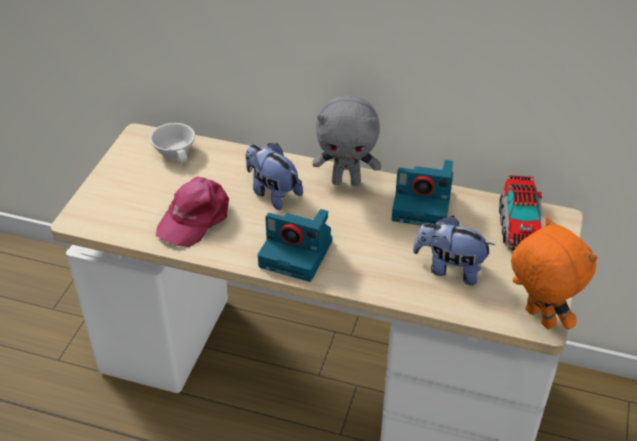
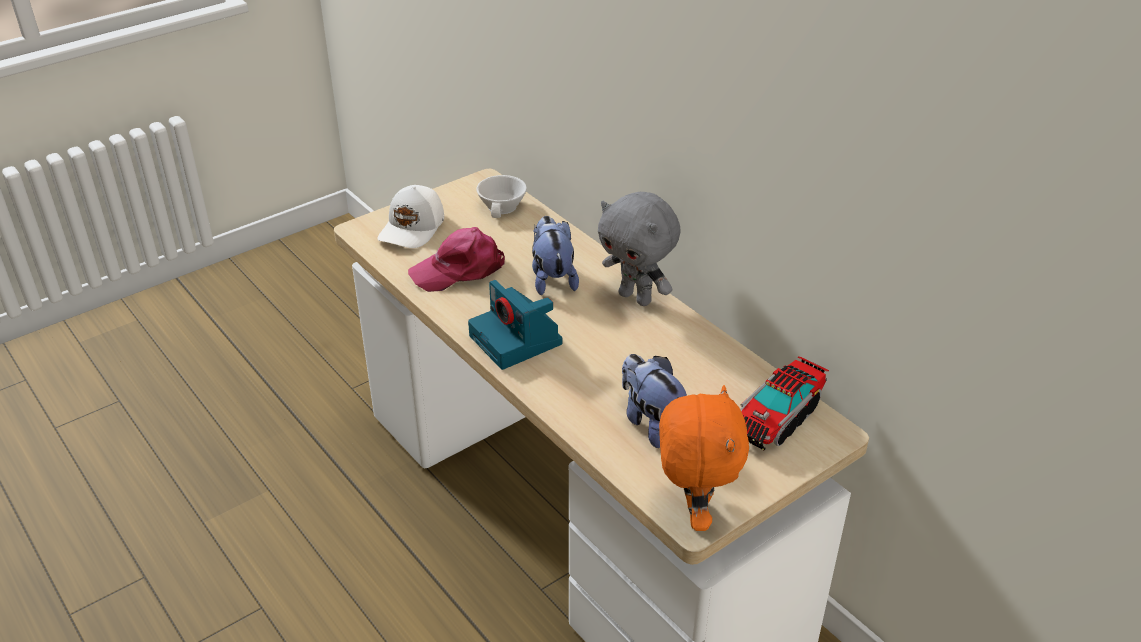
camera: 35 degrees right, 5 degrees down
(121, 200) = (413, 228): none -> white cap
(423, 205) = (692, 353): camera -> none

